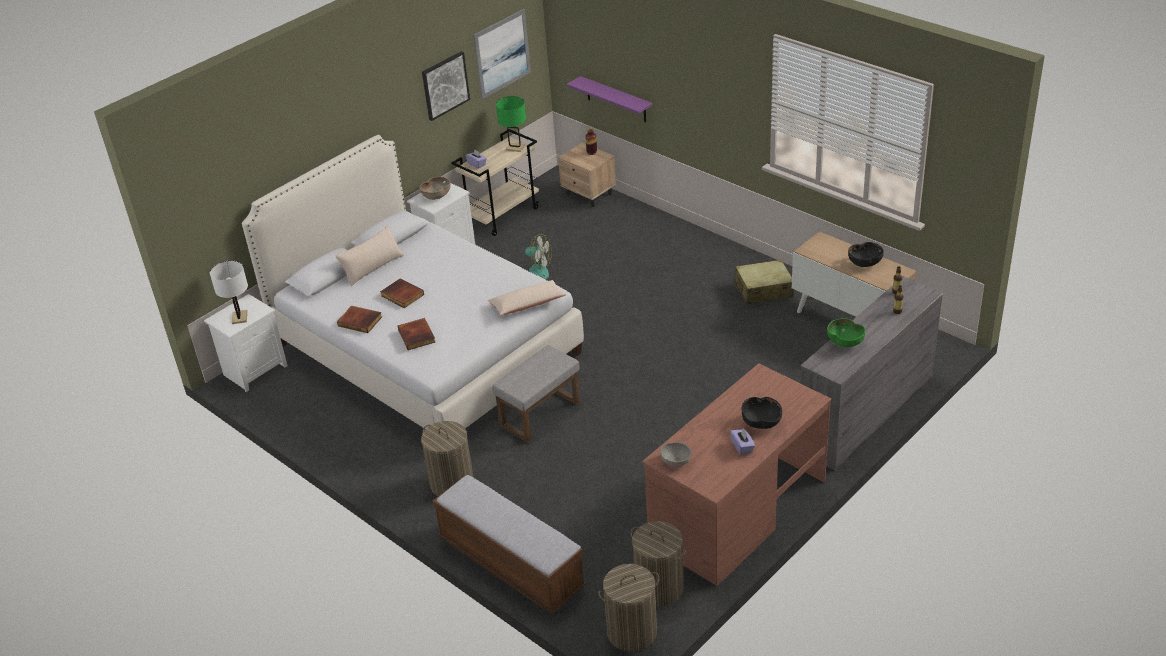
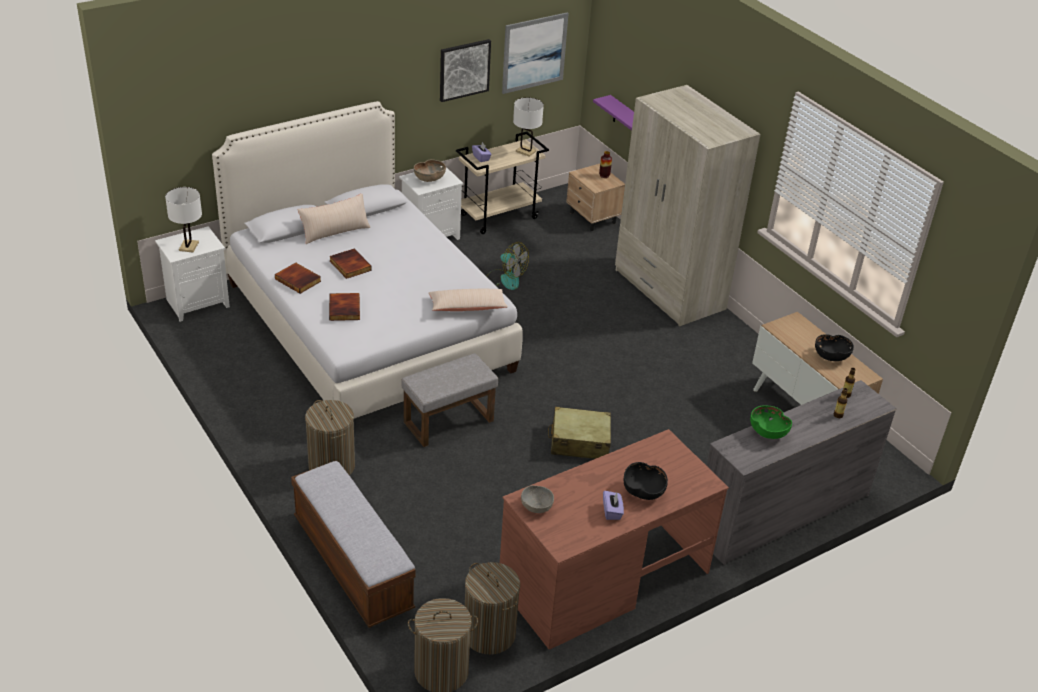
camera: 10 degrees right, 0 degrees up
(515, 148) = (525, 151): green table lamp -> white table lamp
(686, 243) = (669, 290): none -> beige wardrobe
(763, 290) = (728, 358): beige suitcase -> beige suitcase (579, 442)

